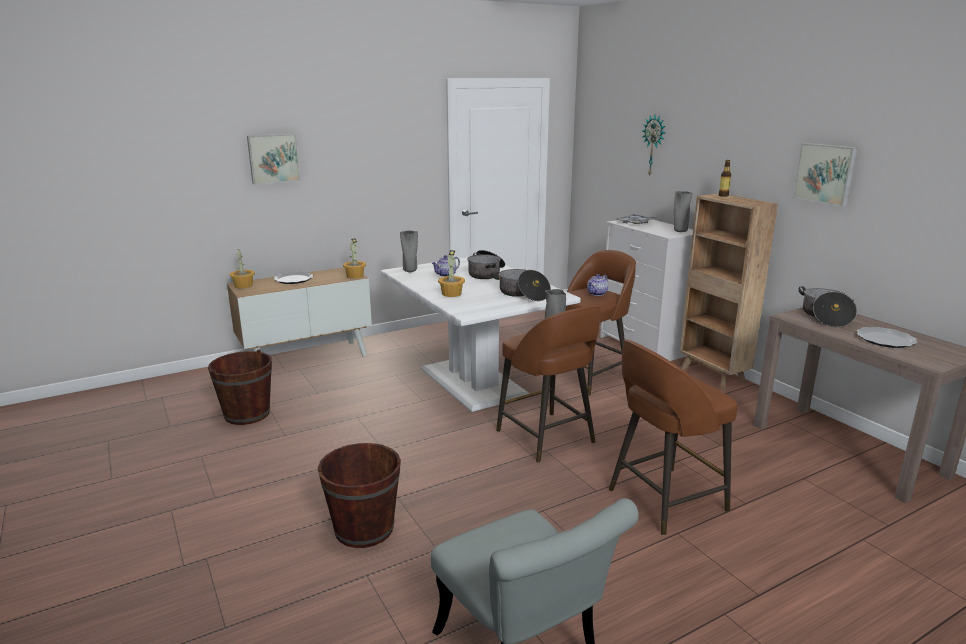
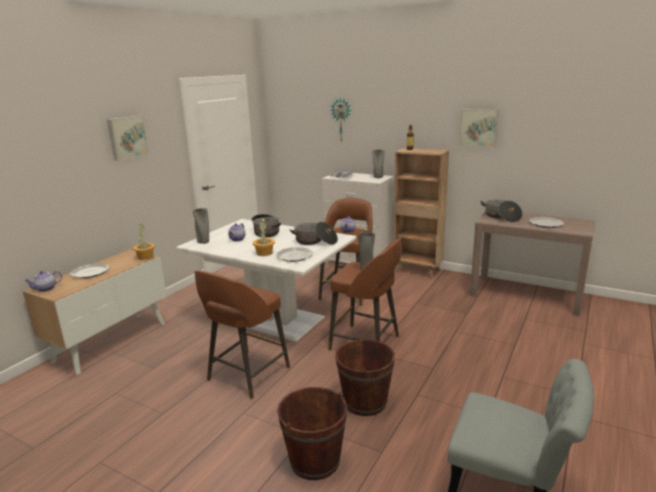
camera: 30 degrees left, 0 degrees up
(244, 285) = (46, 289): potted plant -> teapot
(247, 414) = (106, 408): brown bucket -> brown bucket (365, 402)
(273, 158) = (49, 162): picture -> picture (127, 137)
(477, 303) = (294, 256): none -> plate
(664, 500) = (475, 359): brown stool -> brown stool (247, 375)

